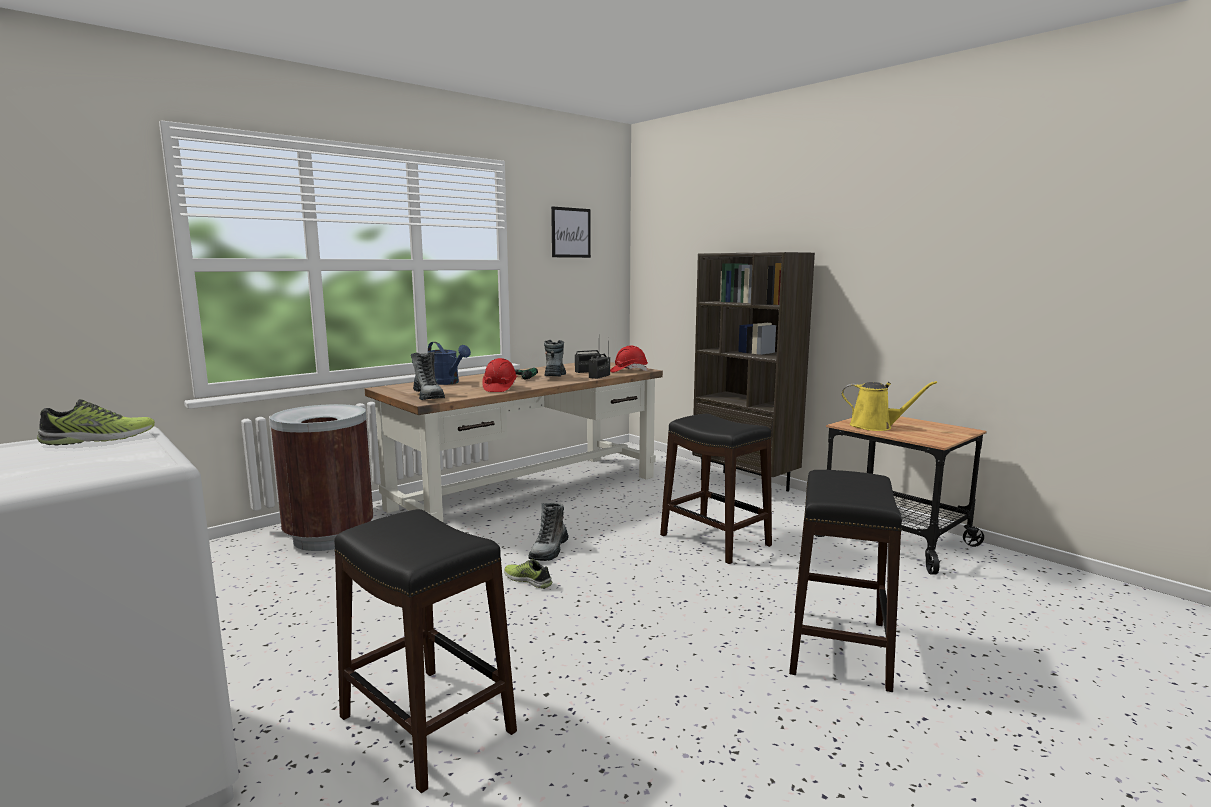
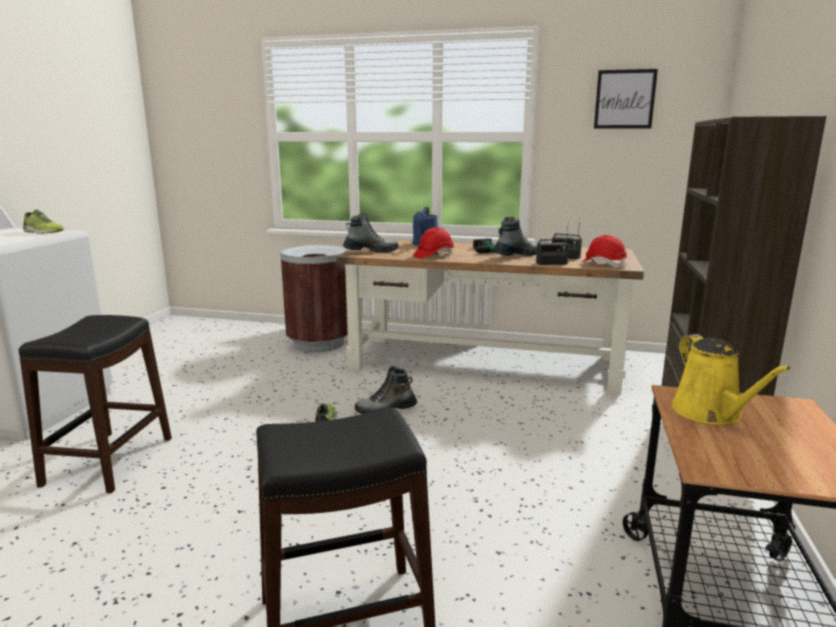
camera: 55 degrees right, 5 degrees up
(428, 396) = (371, 251): boot -> boot turned 120 degrees counterclockwise
(715, 540) = (516, 473): black stool -> none

